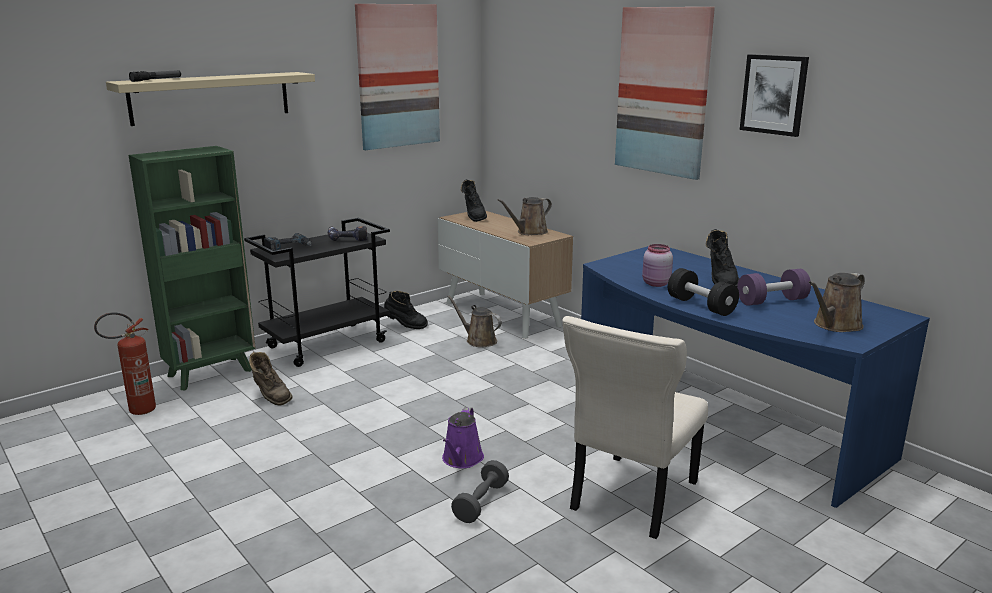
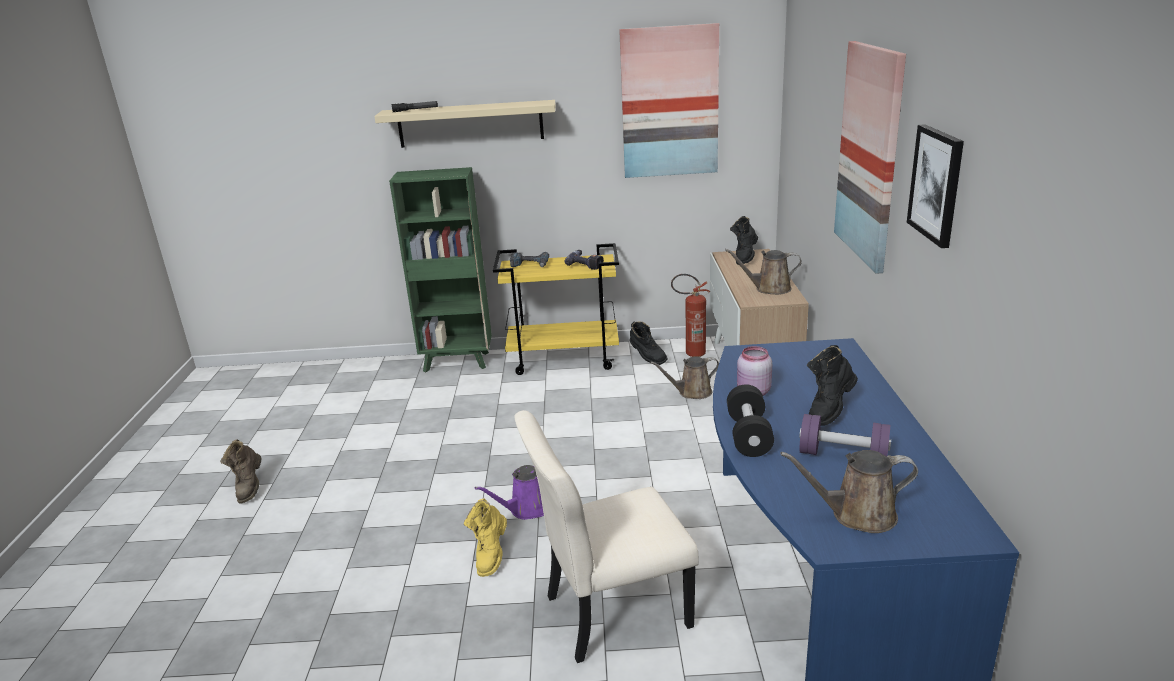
camera: 40 degrees right, 5 degrees up
(136, 411) = (379, 381): fire extinguisher -> fire extinguisher (690, 353)
(271, 397) = (469, 397): brown boot -> brown boot (249, 488)
(327, 344) = (565, 359): black cart -> yellow cart
(478, 340) = (691, 392): brown watering can -> brown watering can turned 90 degrees counterclockwise
(481, 502) = (491, 556): grey dumbbell -> yellow boot

